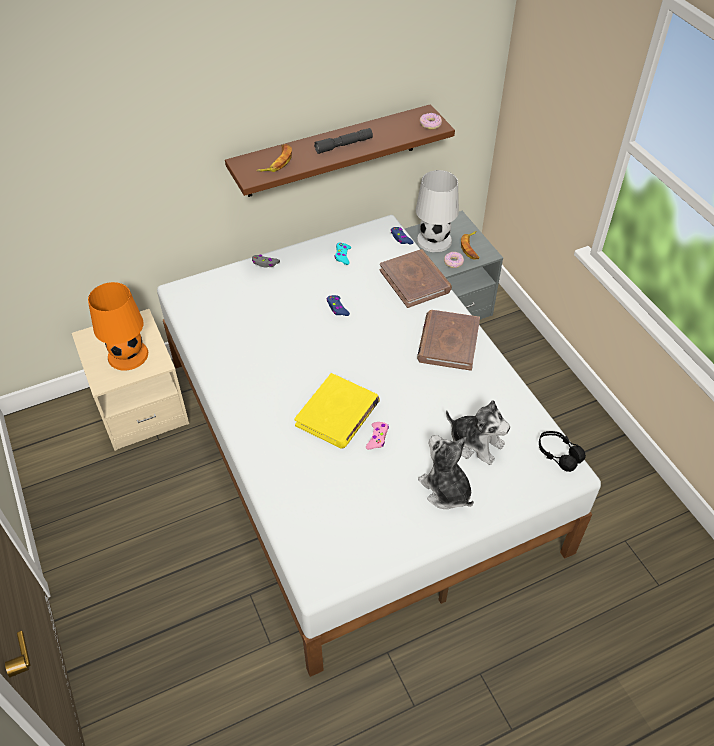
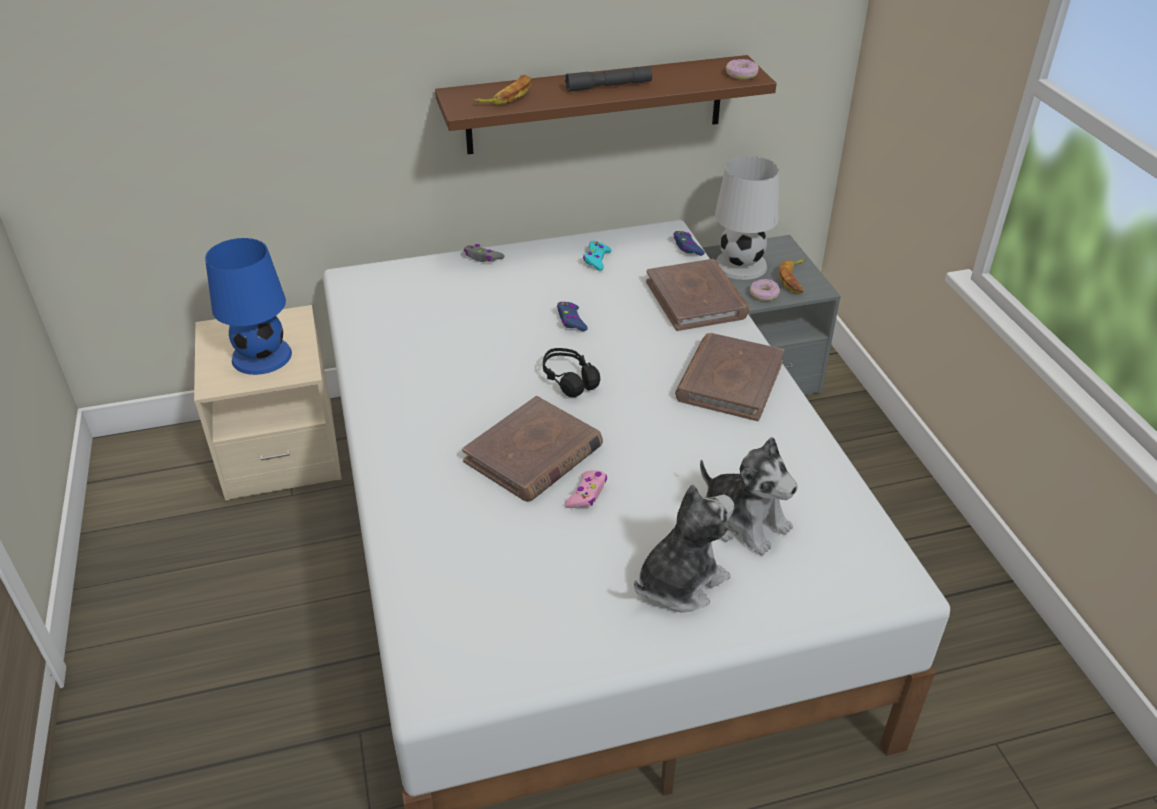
camera: 10 degrees right, 10 degrees down
(127, 355) = (261, 356): orange table lamp -> blue table lamp
(337, 414) = (534, 454): yellow book -> brown book
(445, 490) = (680, 582): plush toy -> plush toy turned 75 degrees clockwise
(558, 454) = (881, 555): black headphones -> black headphones (568, 380)

